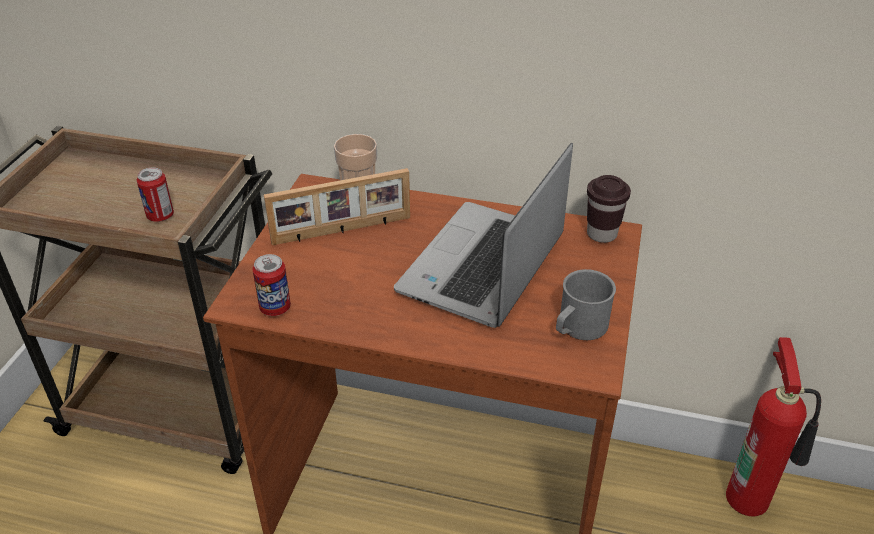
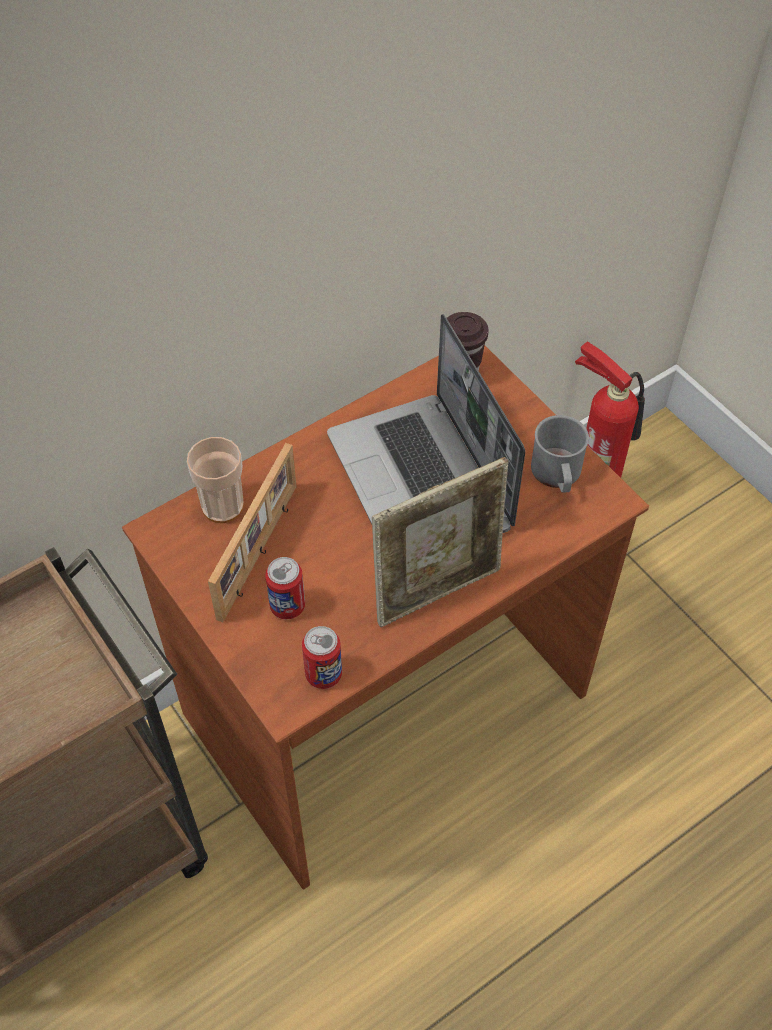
camera: 50 degrees left, 15 degrees up
(160, 216) = (48, 694): can -> can (287, 606)
(401, 323) = (437, 591): none -> picture frame

